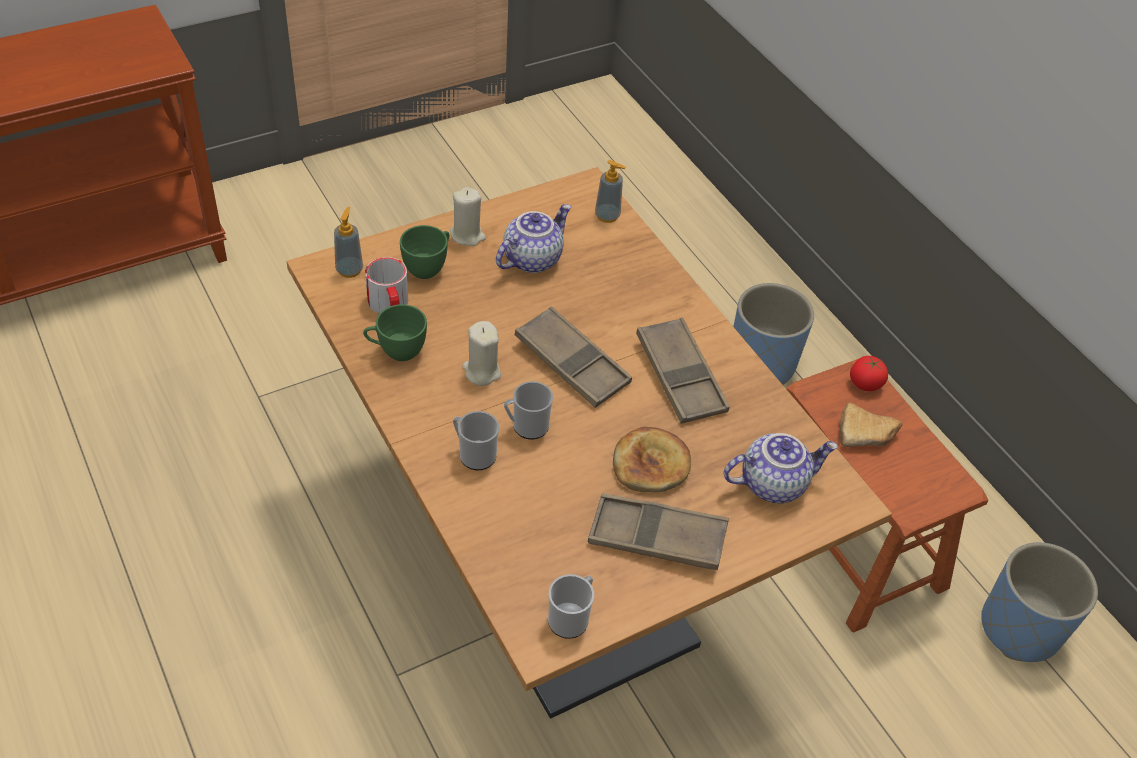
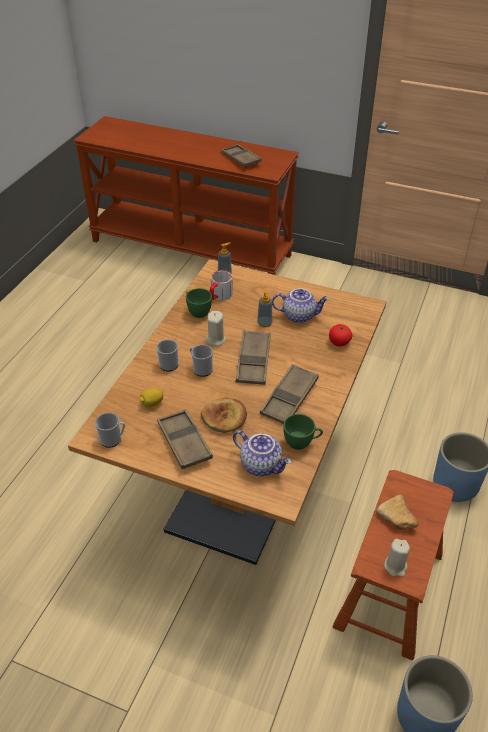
camera: 55 degrees right, 5 degrees down
(78, 64) = (241, 159): none -> brown tray
(428, 267) = (254, 292): green cup -> green cup (302, 443)
(467, 235) = (287, 291): beige candle -> beige candle (395, 566)
(541, 526) = (152, 403): none -> lemon
(607, 216) = (358, 321): soap dispenser -> soap dispenser (264, 323)
(865, 383) = (432, 499): tomato -> tomato (339, 342)

